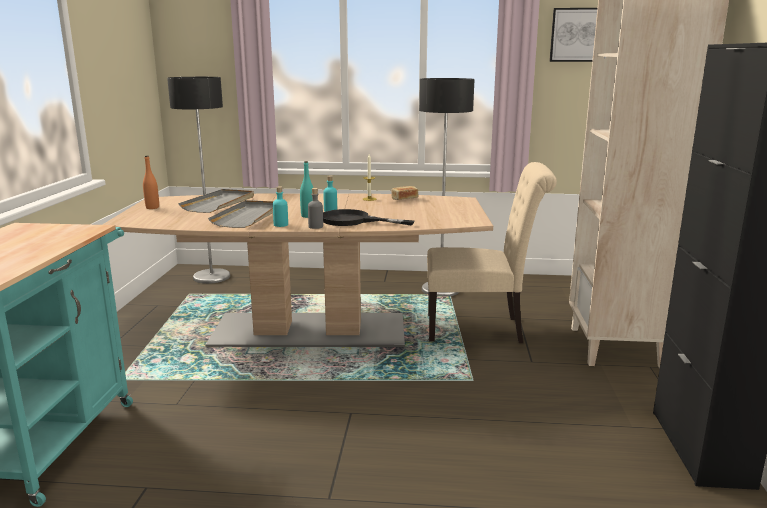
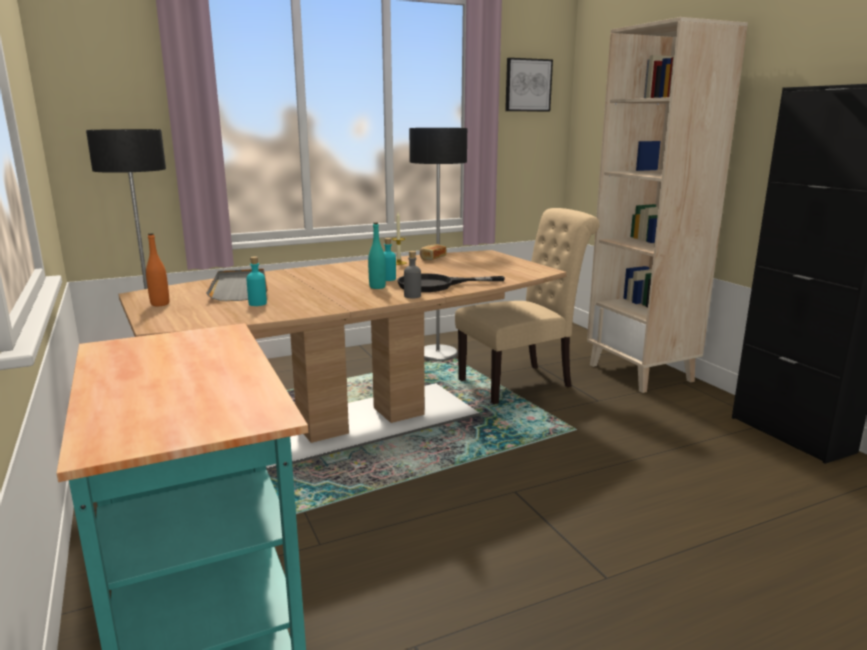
camera: 30 degrees left, 0 degrees up
(248, 216) = (312, 297): grey tray -> none
(281, 225) = (370, 299): turquoise bottle -> turquoise bottle (257, 303)

